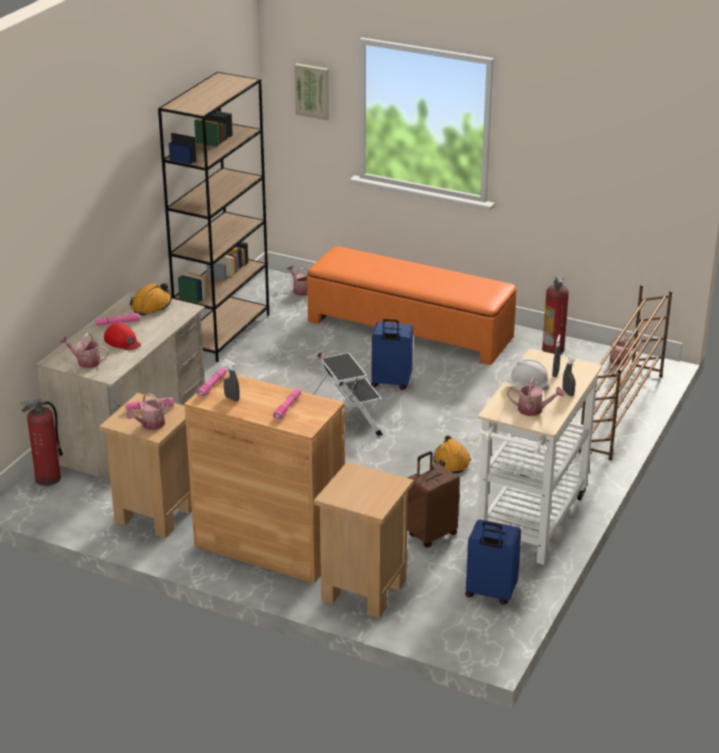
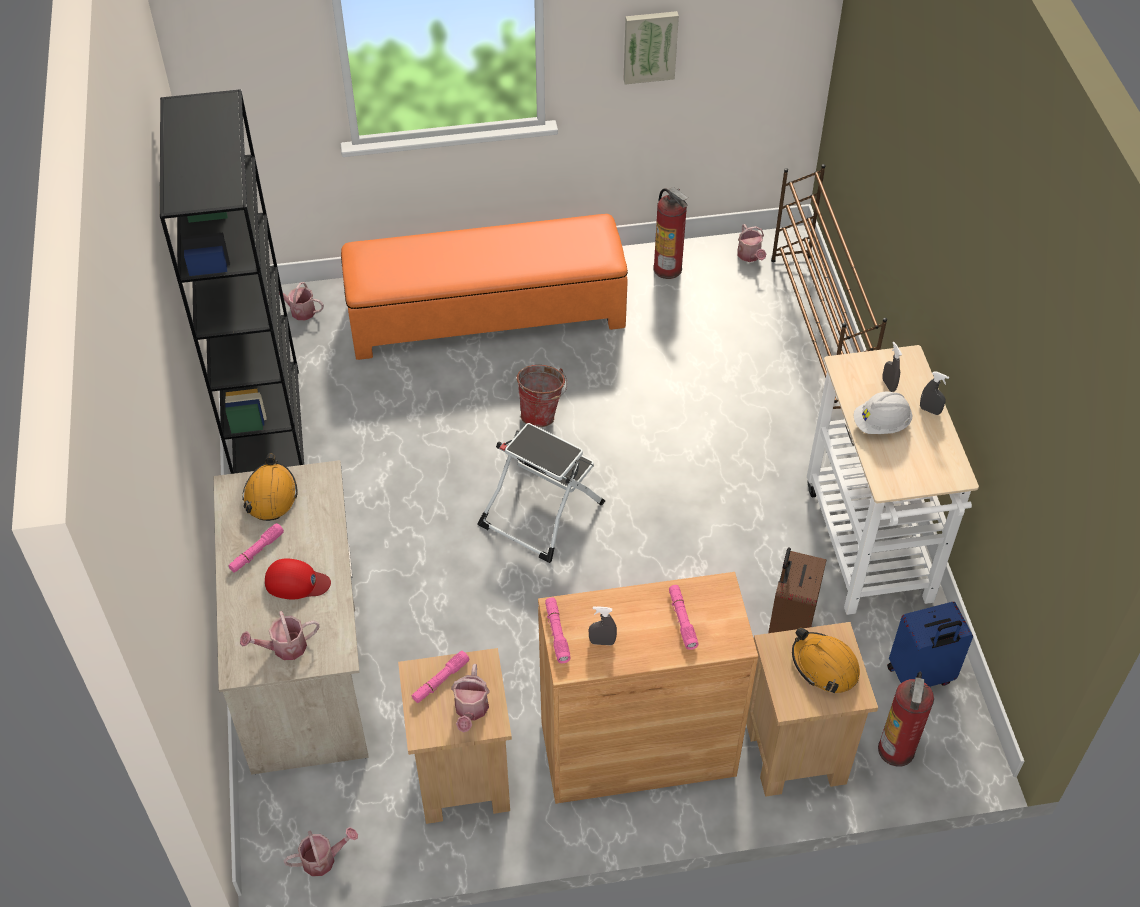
camera: 35 degrees left, 20 degrees up
(48, 478) = (274, 802): fire extinguisher -> fire extinguisher (896, 750)
(223, 332) = (267, 429): beige bookcase -> black bookcase
(313, 91) = (258, 52): picture -> picture (649, 46)
(391, 383) = (542, 413): blue suitcase -> bucket
(451, 461) = (713, 501): orange hard hat -> orange hard hat (824, 666)
(534, 410) = (922, 458): watering can -> watering can (323, 859)

